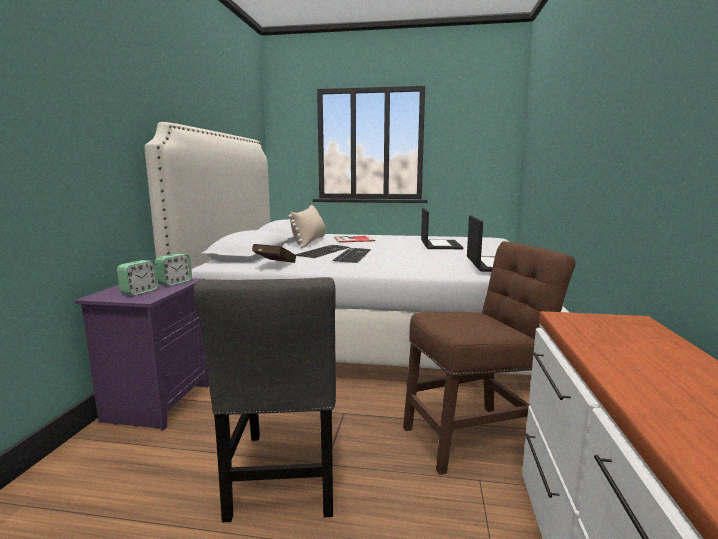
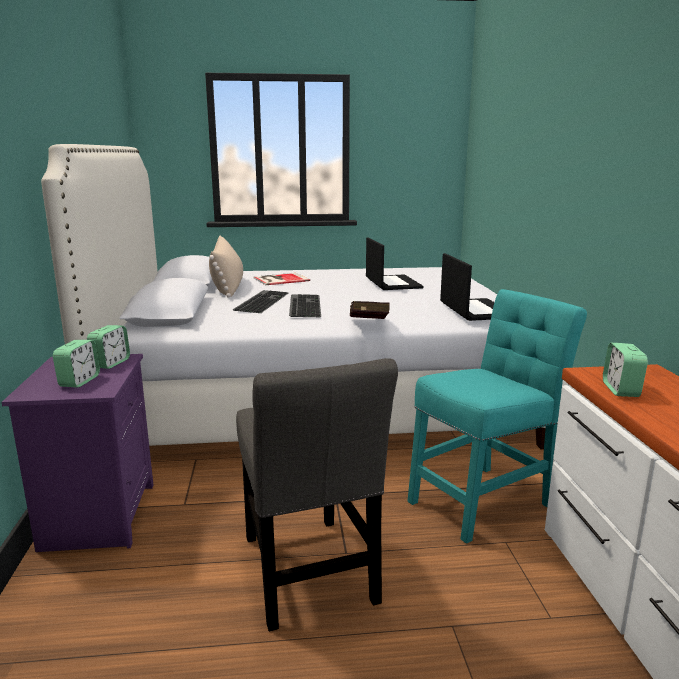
camera: 15 degrees left, 5 degrees up
(274, 265) = (222, 328): red book -> red book (368, 325)
(476, 437) = (484, 500): brown chair -> turquoise chair
(588, 334) = (621, 390): none -> alarm clock

